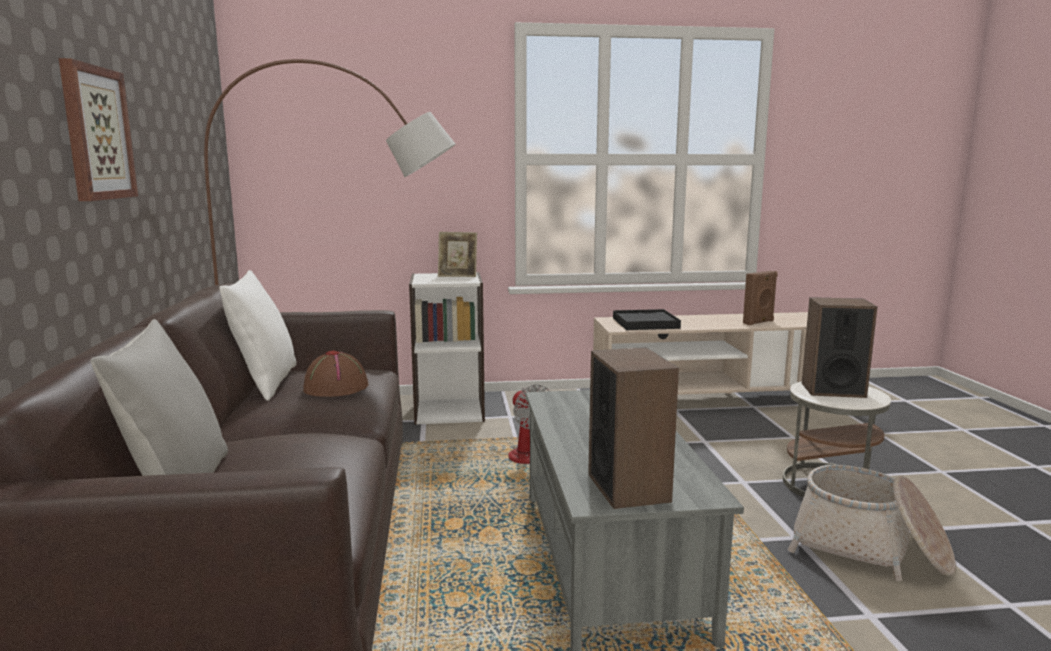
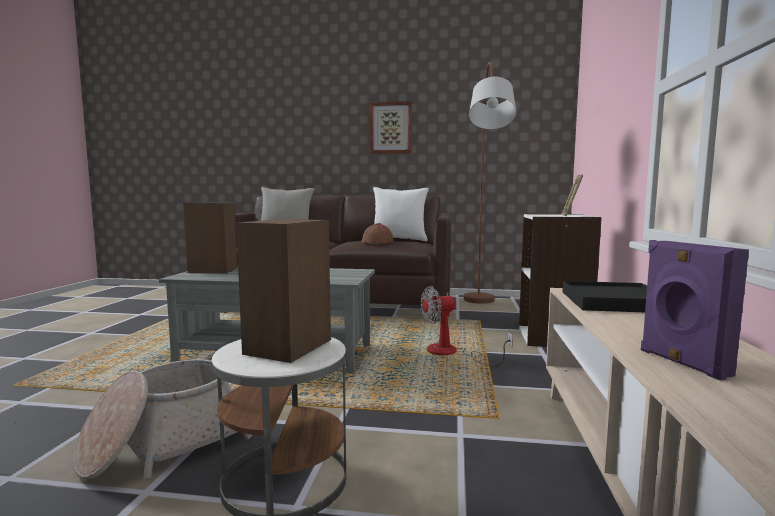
camera: 105 degrees right, 5 degrees down
(759, 322) = (681, 363): brown speaker -> purple speaker

